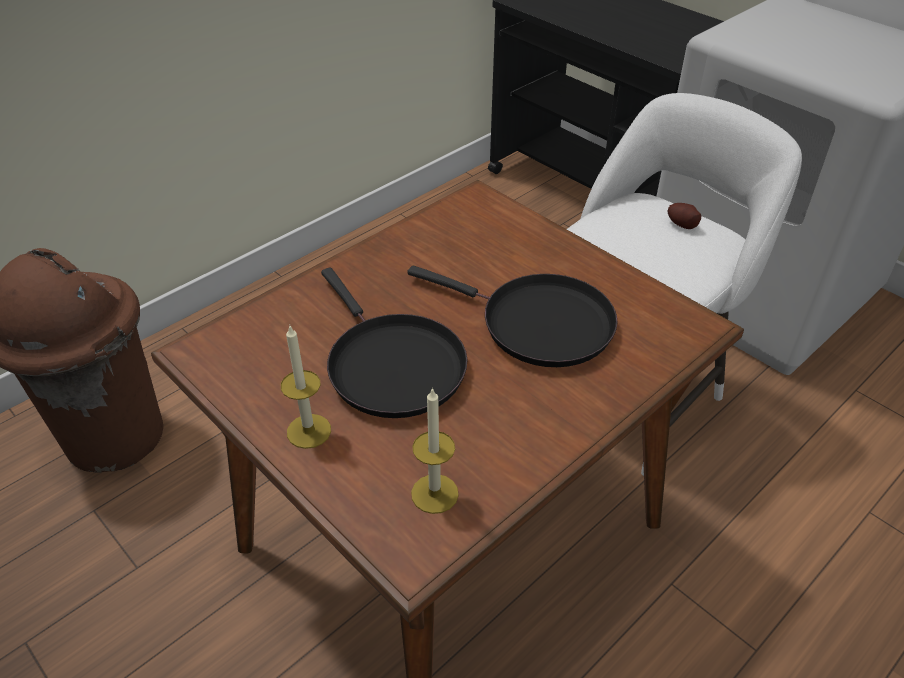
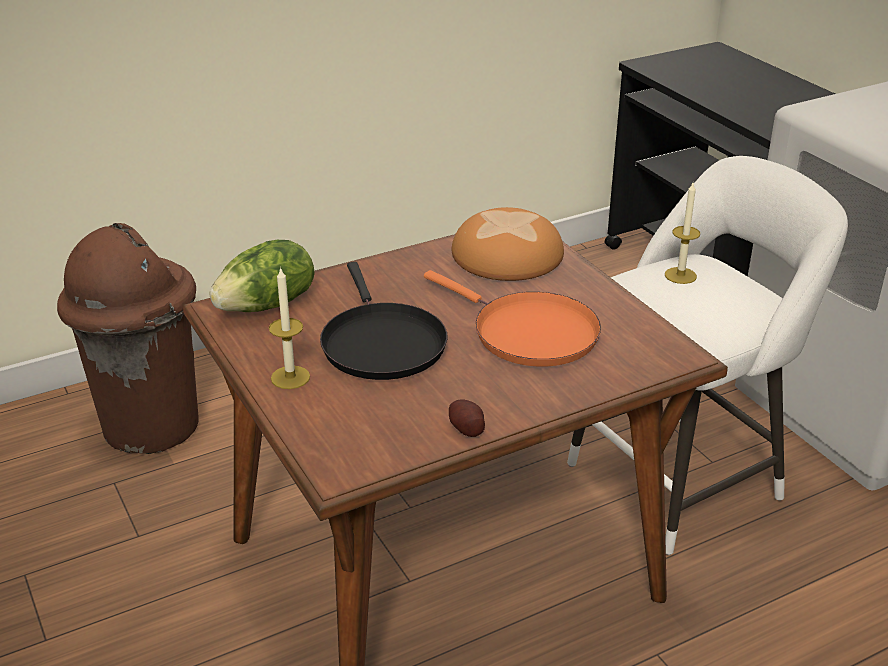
camera: 15 degrees right, 10 degrees down
(249, 337) = (268, 305): none -> lettuce
(434, 493) = (376, 436): candle -> candle (680, 275)
(479, 231) = (508, 255): none -> bread
(538, 324) = (528, 333): black frying pan -> orange frying pan
(681, 224) = (729, 285): potato -> potato (466, 428)

